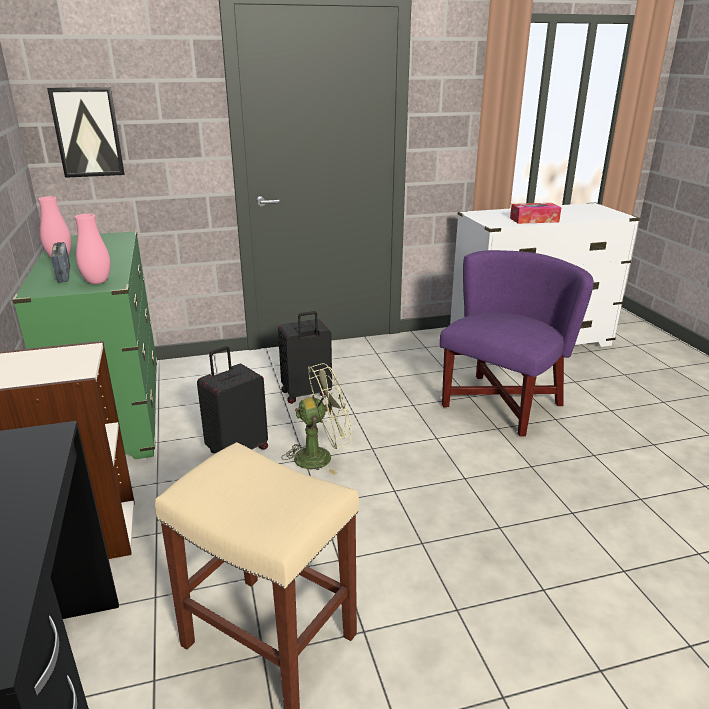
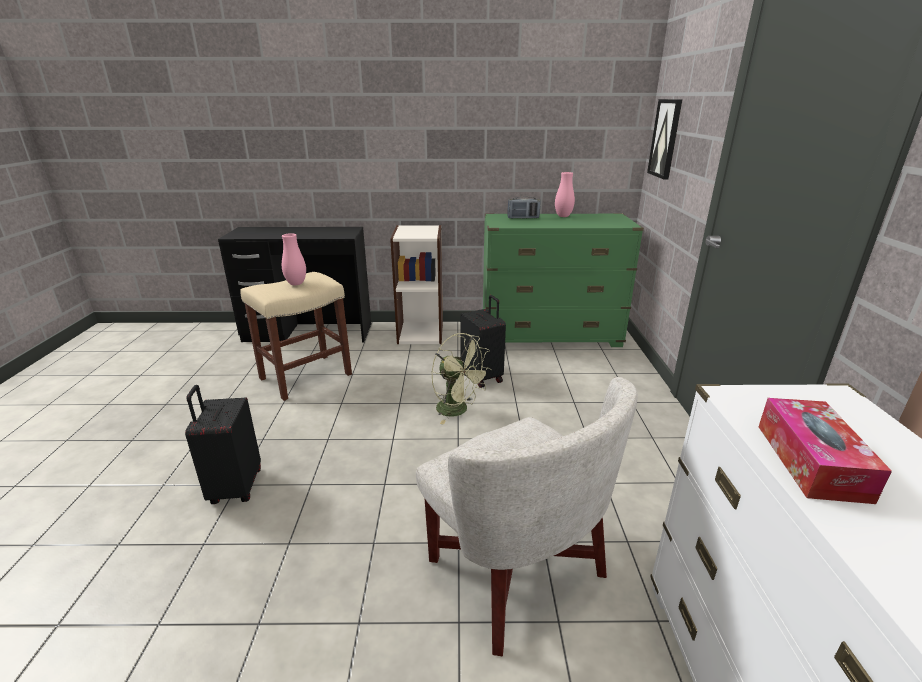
camera: 105 degrees right, 0 degrees up
(97, 282) = (506, 223): pink vase -> pink vase (296, 284)
(306, 394) = (567, 415): black suitcase -> black suitcase (235, 487)
(321, 456) = (458, 410): green fan -> green fan turned 45 degrees counterclockwise
(501, 404) = (516, 570): purple armchair -> white armchair

